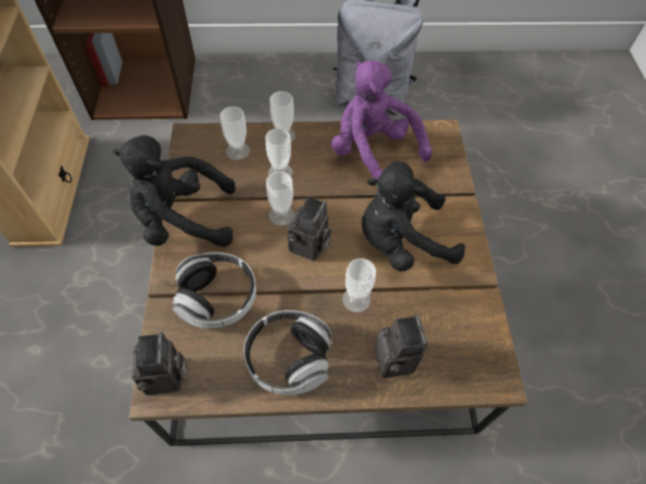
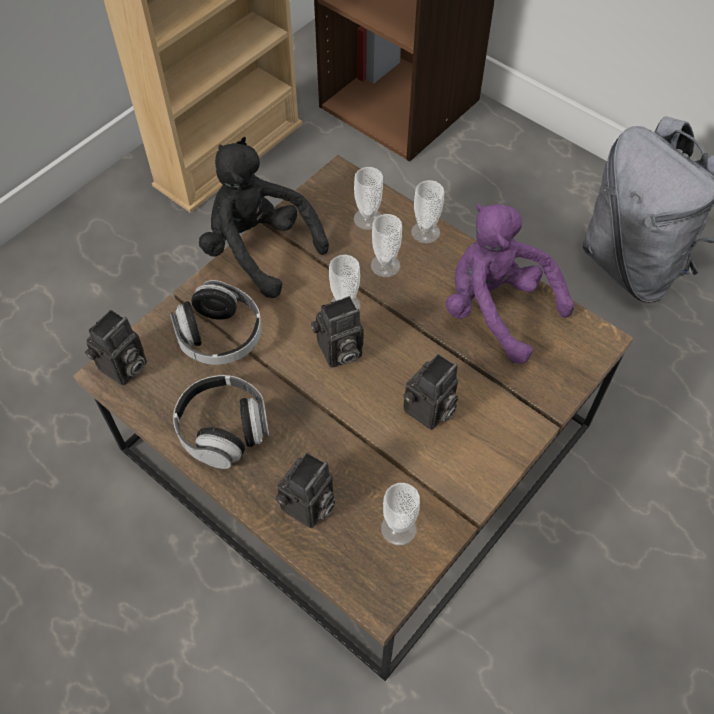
camera: 45 degrees right, 0 degrees up
(356, 299) = (330, 428): cup -> cup (398, 528)
(372, 153) = (496, 309): purple plush toy -> purple plush toy turned 45 degrees counterclockwise
(401, 241) = (429, 412): black plush toy -> camera

